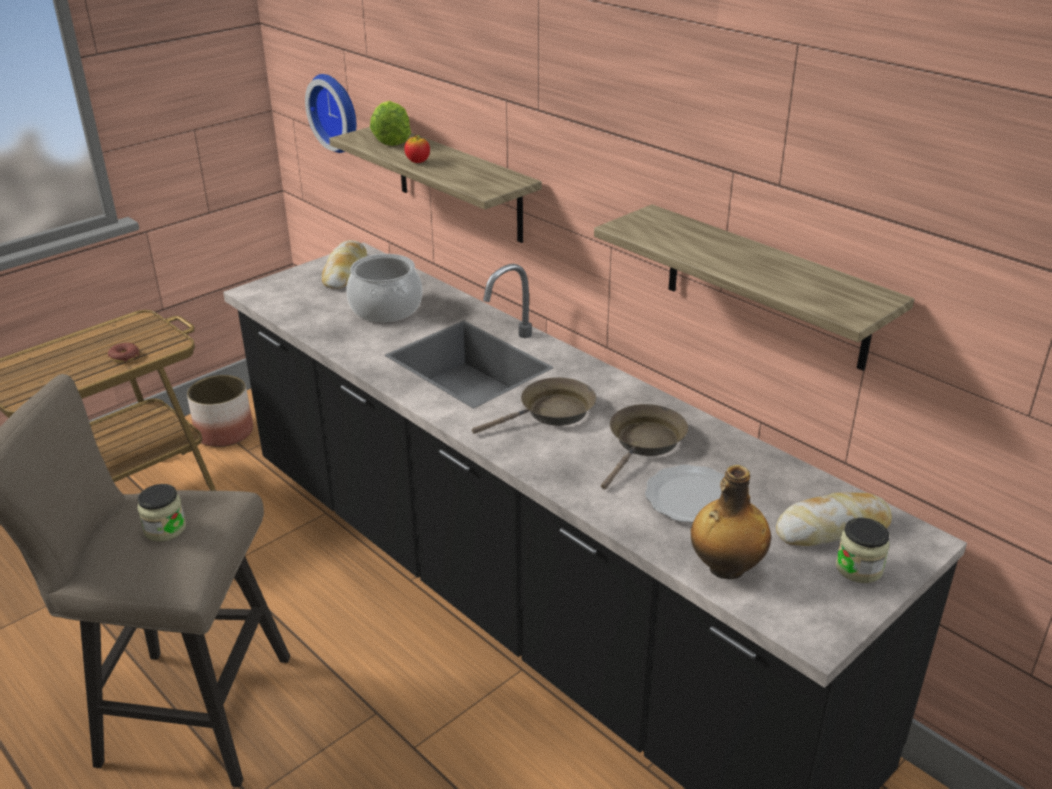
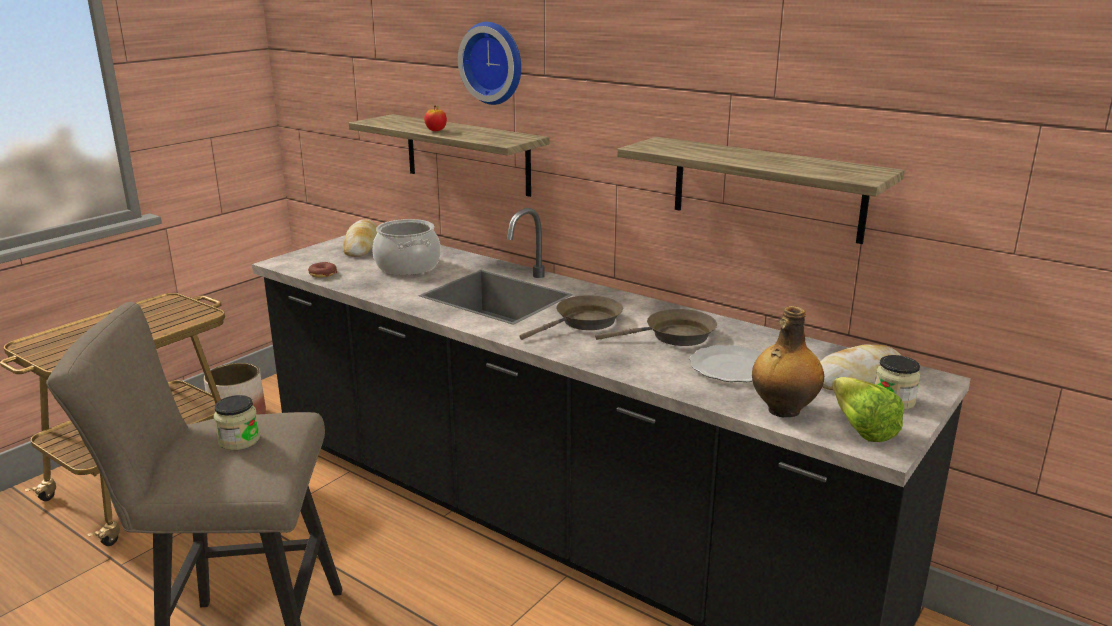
camera: 10 degrees left, 10 degrees down
(124, 357) = (158, 326): donut -> donut (322, 274)
(337, 112) = (345, 113): wall clock -> wall clock (494, 63)
(392, 138) = (405, 120): lettuce -> lettuce (858, 426)
(645, 443) = (674, 336): brown frying pan -> brown frying pan turned 60 degrees clockwise

